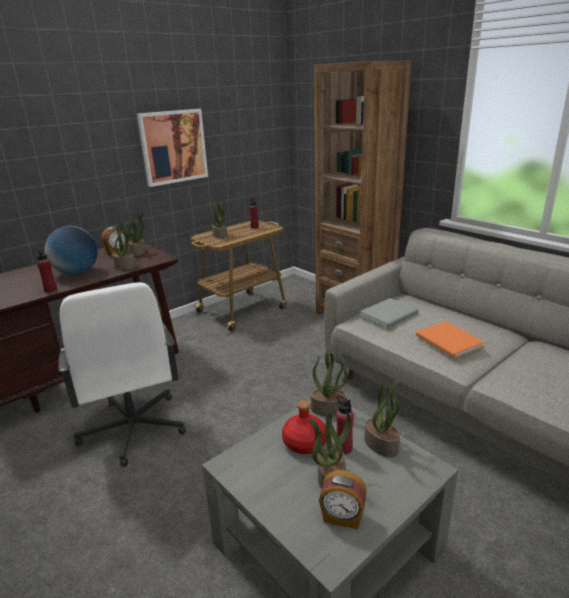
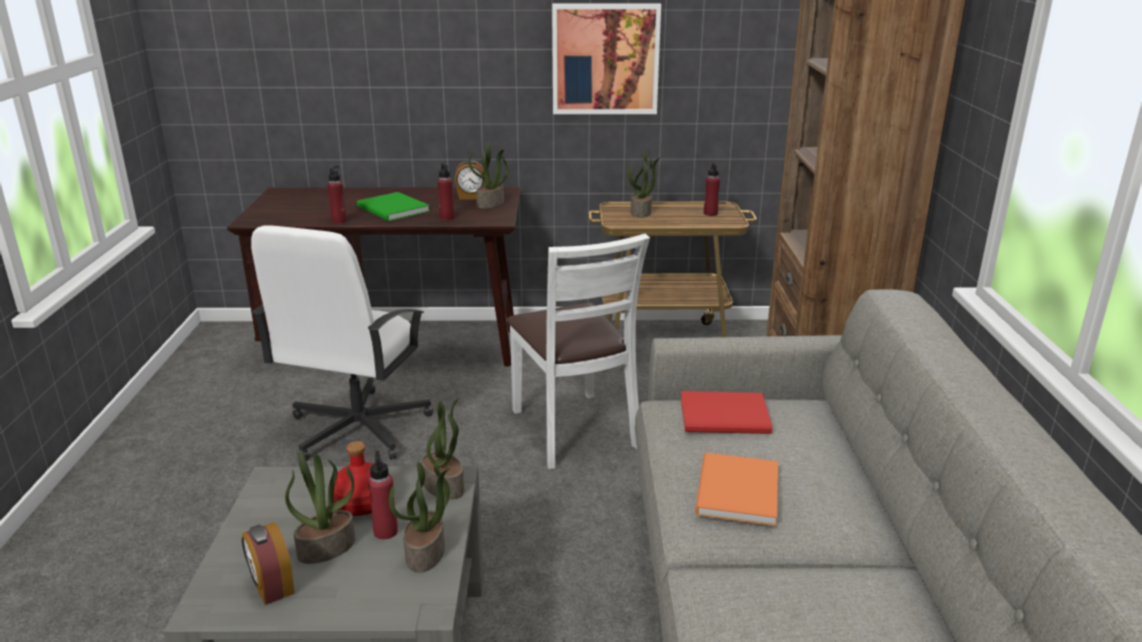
camera: 40 degrees right, 0 degrees up
(77, 272) = (392, 209): globe -> green book
(125, 266) = (447, 217): potted plant -> red bottle
(260, 368) = (574, 430): none -> white chair
(390, 314) = (727, 417): grey book -> red book

